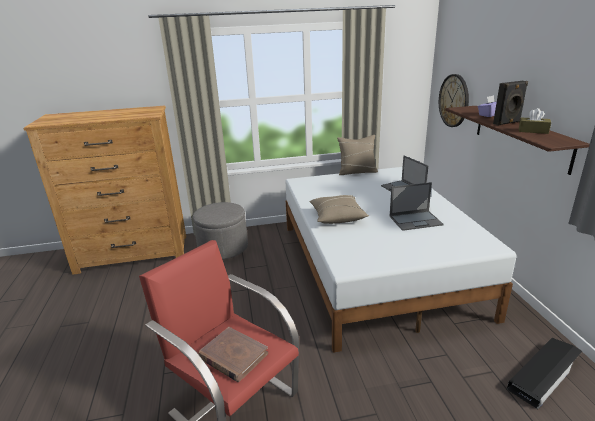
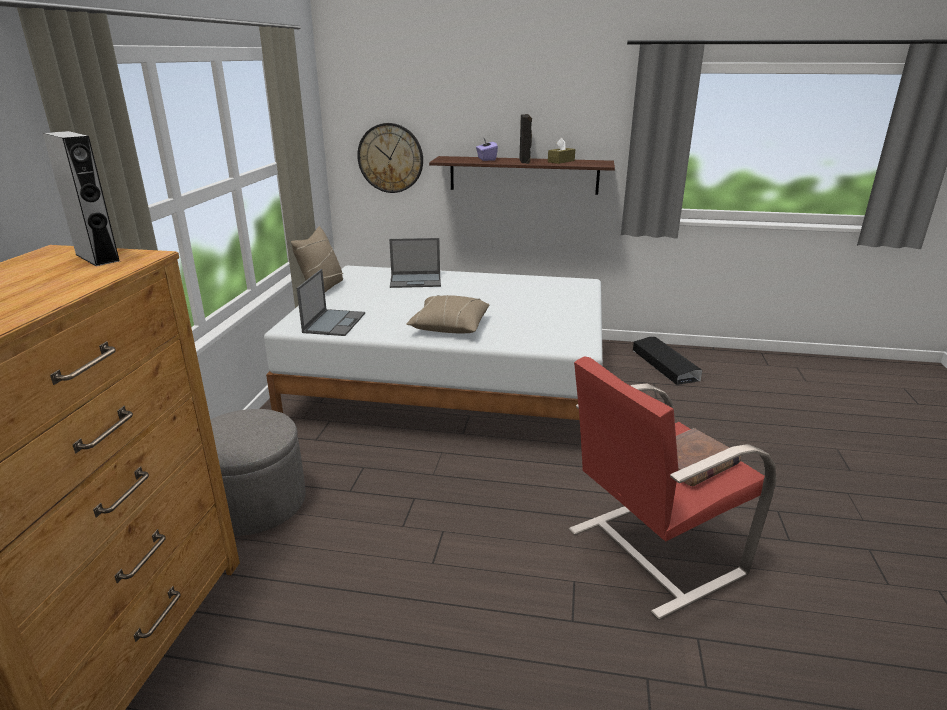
camera: 70 degrees left, 0 degrees up
(147, 112) = (97, 257): none -> grey speaker
(416, 220) = (503, 294): laptop -> laptop (334, 322)

